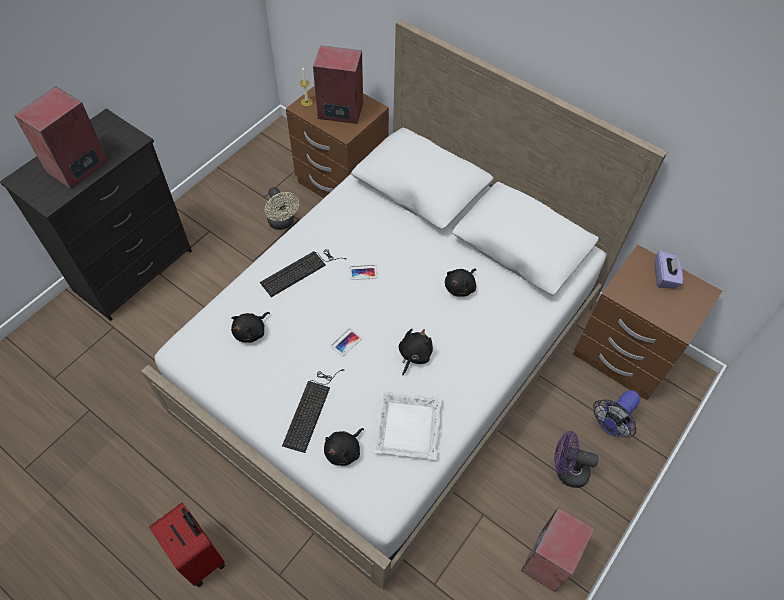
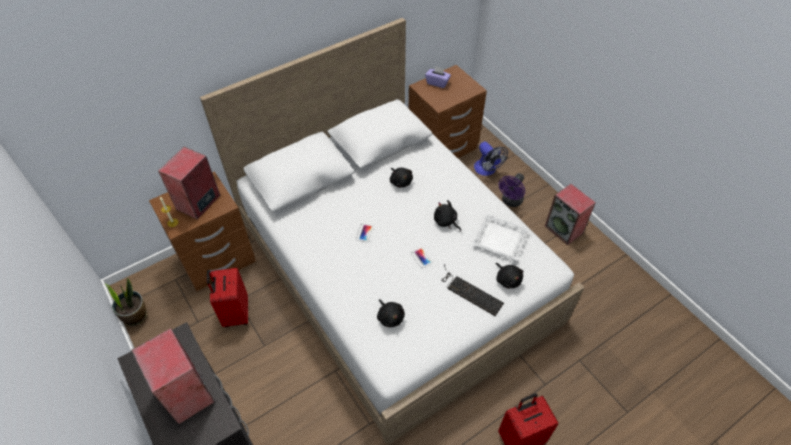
camera: 70 degrees left, 5 degrees down
(256, 149) = (135, 316): none -> potted plant
(283, 223) = (235, 313): beige fan -> red suitcase
(301, 271) = (345, 271): keyboard -> none

